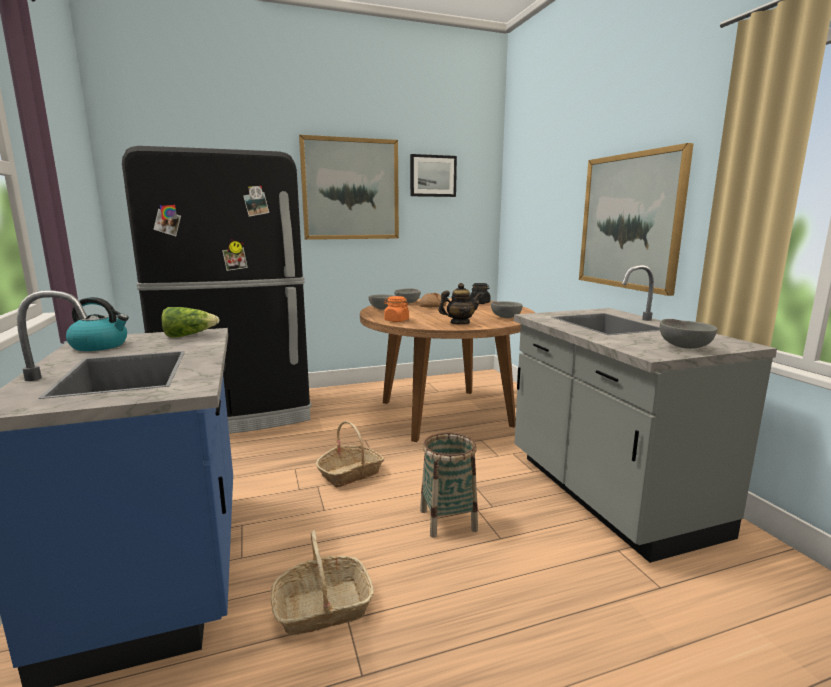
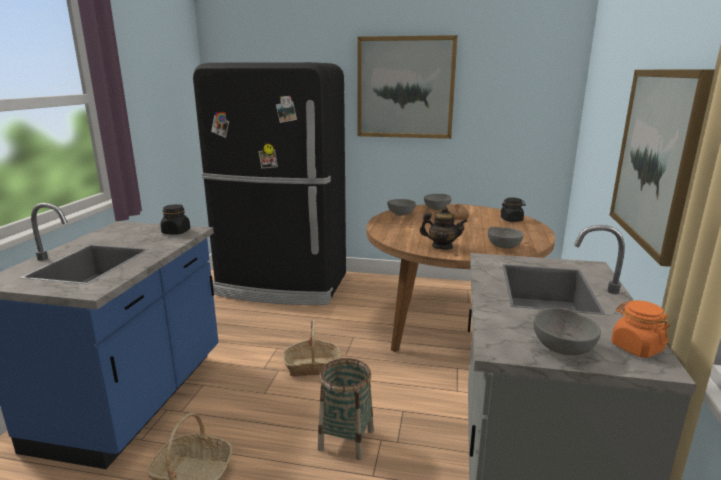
camera: 30 degrees right, 5 degrees up
(100, 346) = (115, 233): kettle -> none
(189, 335) = (176, 232): lettuce -> black jar
(396, 320) = (389, 232): orange jar -> orange jar (636, 347)
(433, 176) = (497, 72): picture -> none

